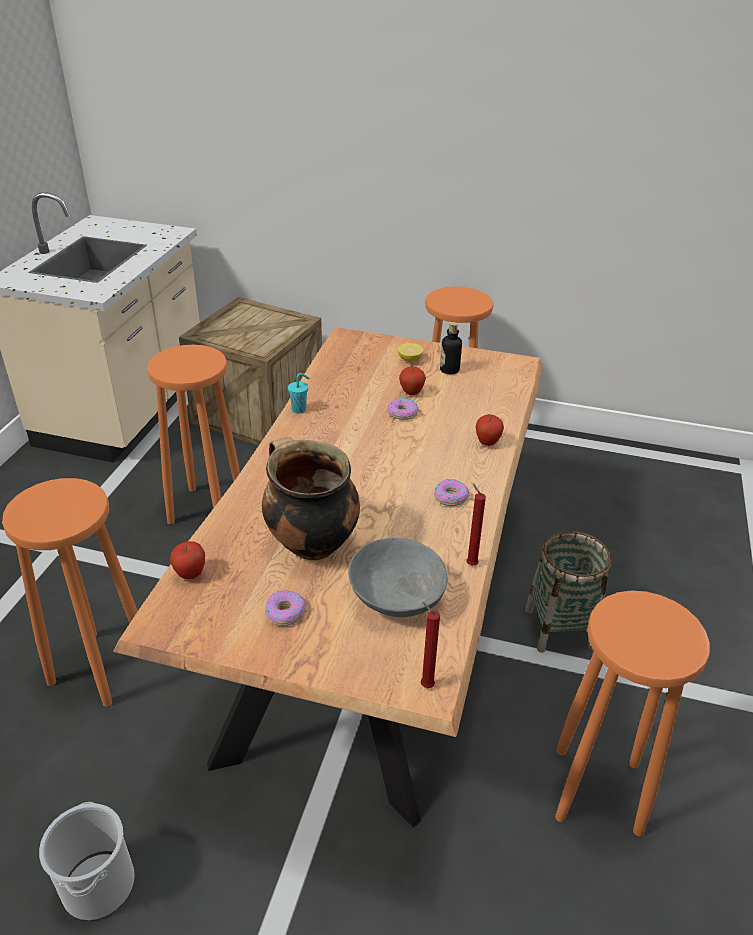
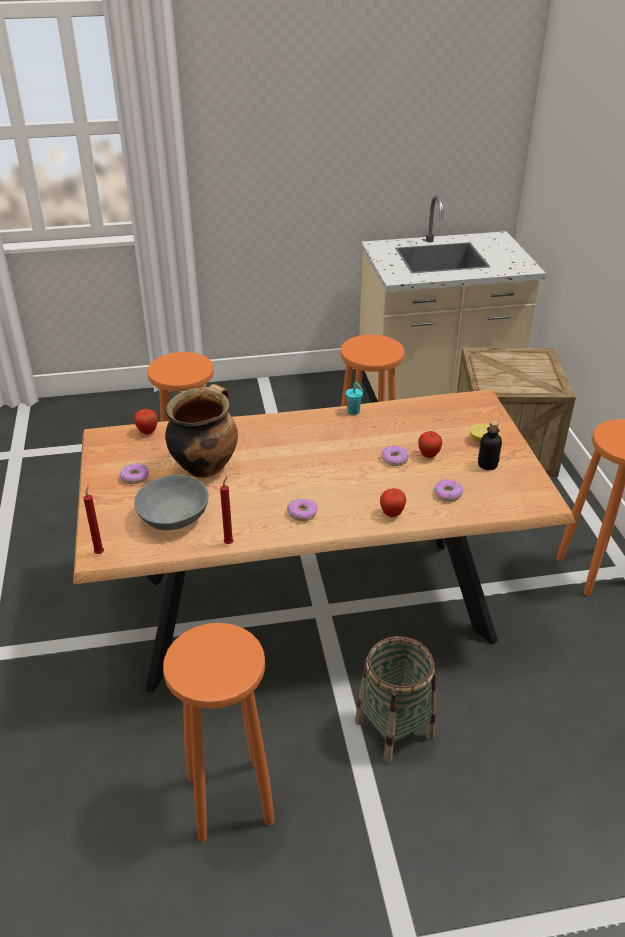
camera: 65 degrees right, 0 degrees up
(98, 884) = (52, 562): bucket -> none
(477, 404) = (447, 494): none -> donut

